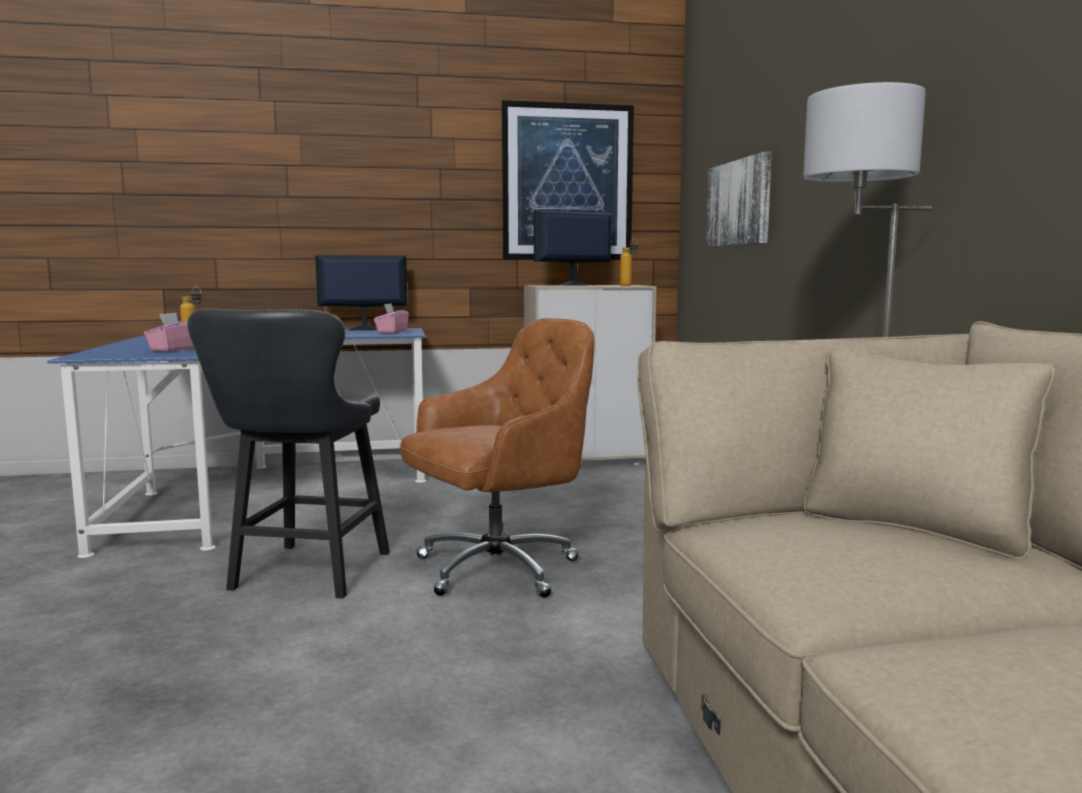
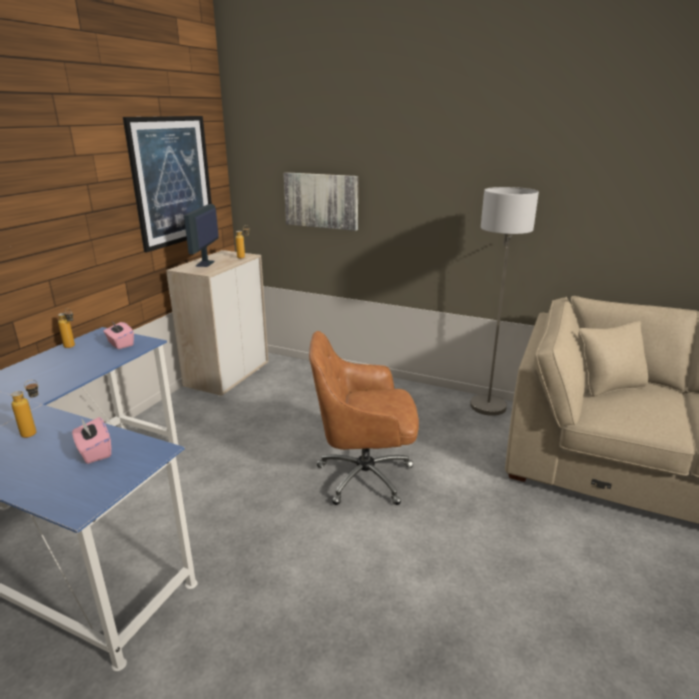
camera: 55 degrees left, 15 degrees up
(303, 578) = (304, 551): grey stool -> none
(363, 329) = (72, 347): monitor -> bottle
(497, 569) = (364, 476): brown office chair -> brown office chair turned 90 degrees counterclockwise

